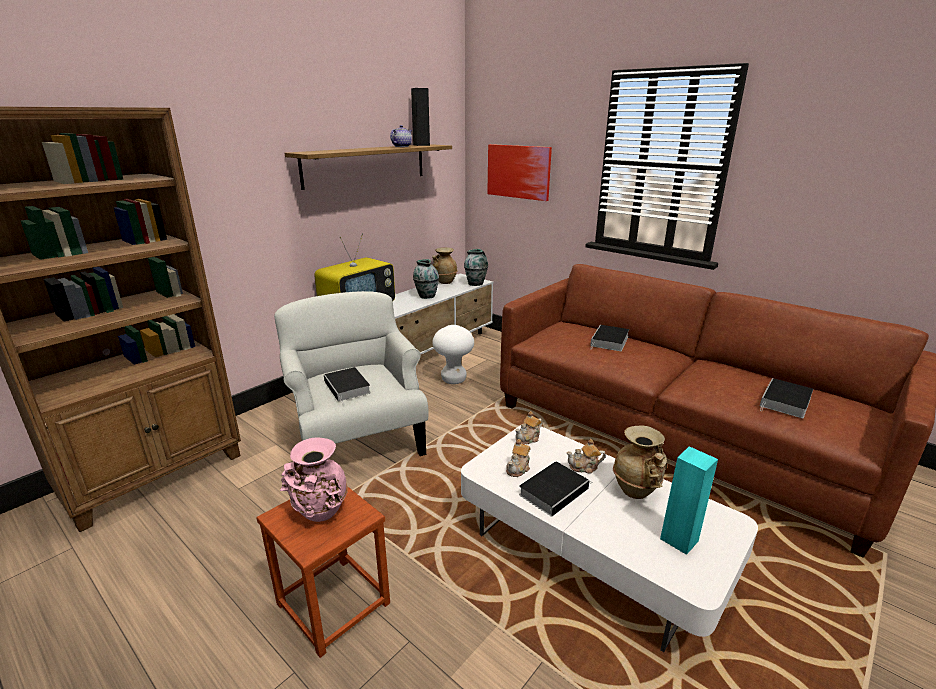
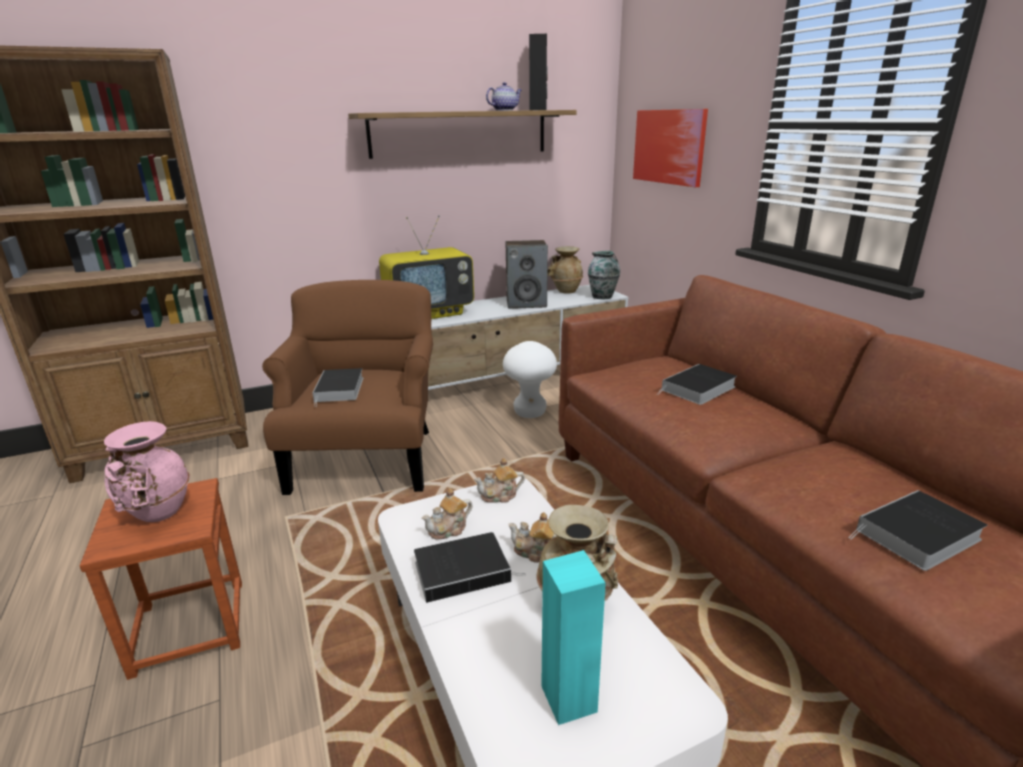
camera: 25 degrees right, 0 degrees up
(357, 440) = (367, 457): white armchair -> brown armchair
(426, 296) = (526, 304): vase -> speaker

